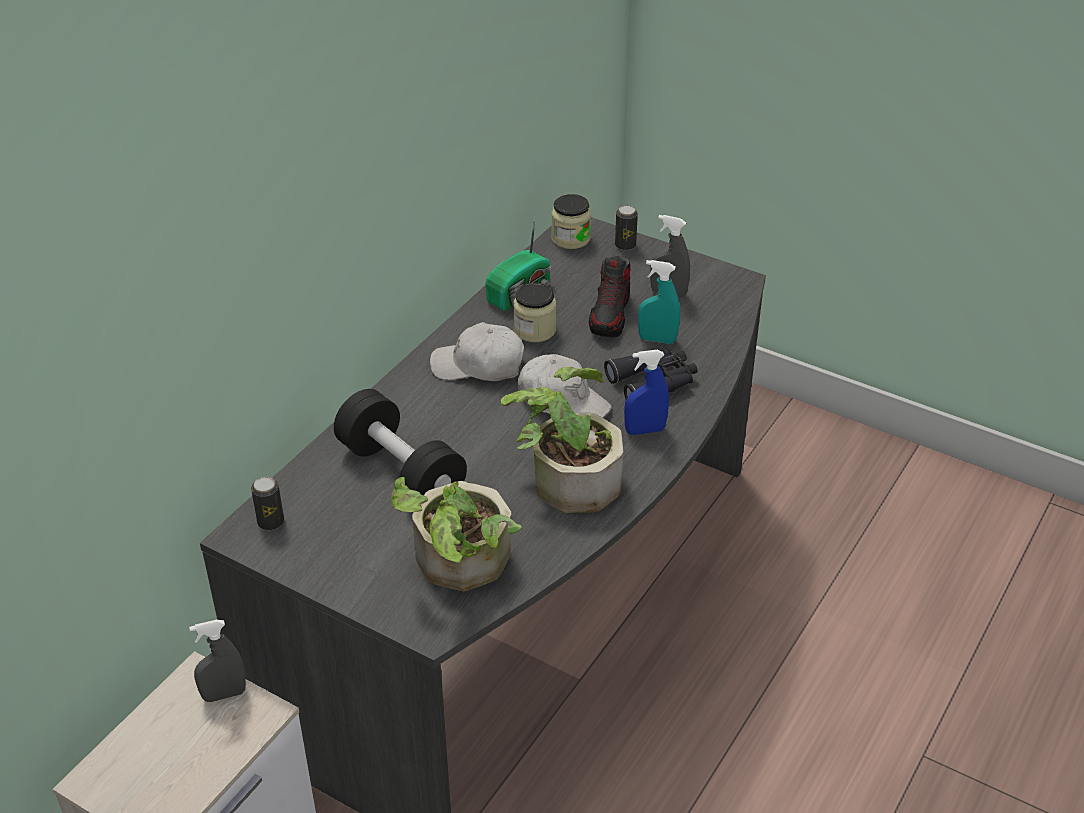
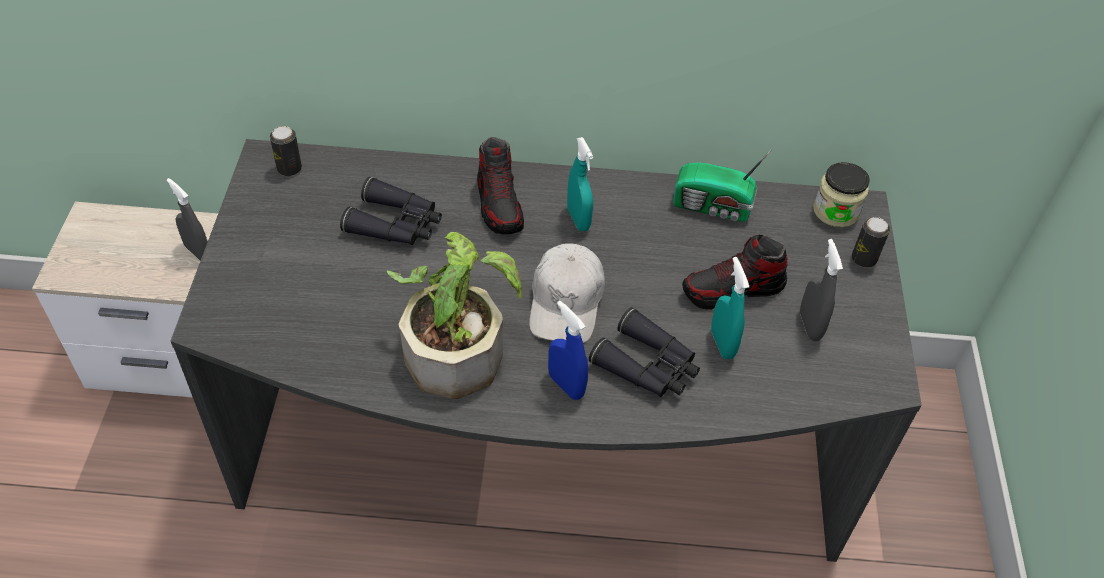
camera: 60 degrees right, 10 degrees up
(401, 472) = (396, 224): black dumbbell -> black binoculars
(426, 403) = (499, 204): none -> shoe
(459, 566) = (293, 312): potted plant -> none
(479, 366) = (578, 219): white cap -> turquoise spray bottle
(534, 330) = (663, 239): jar -> none

